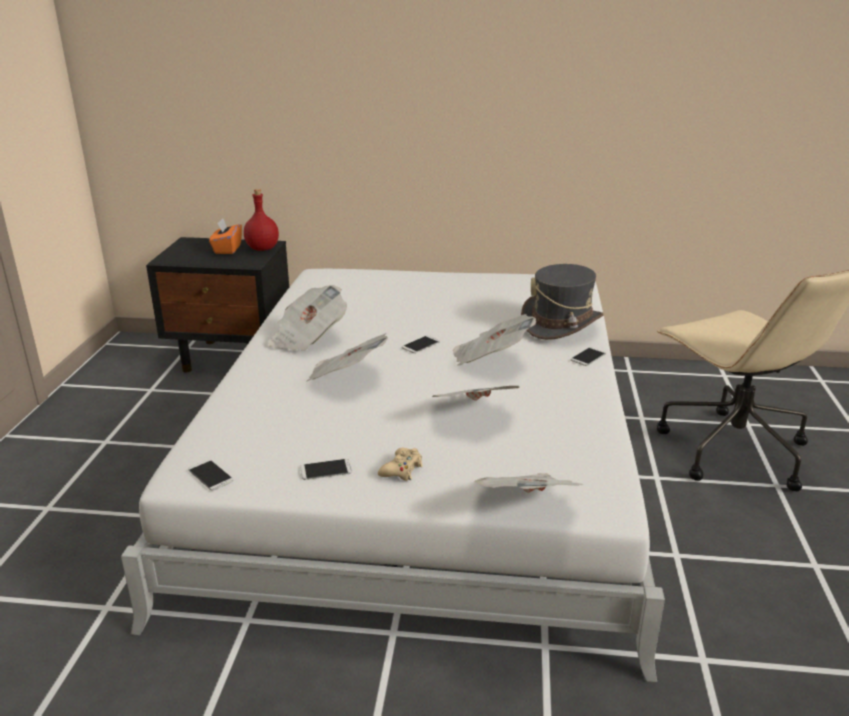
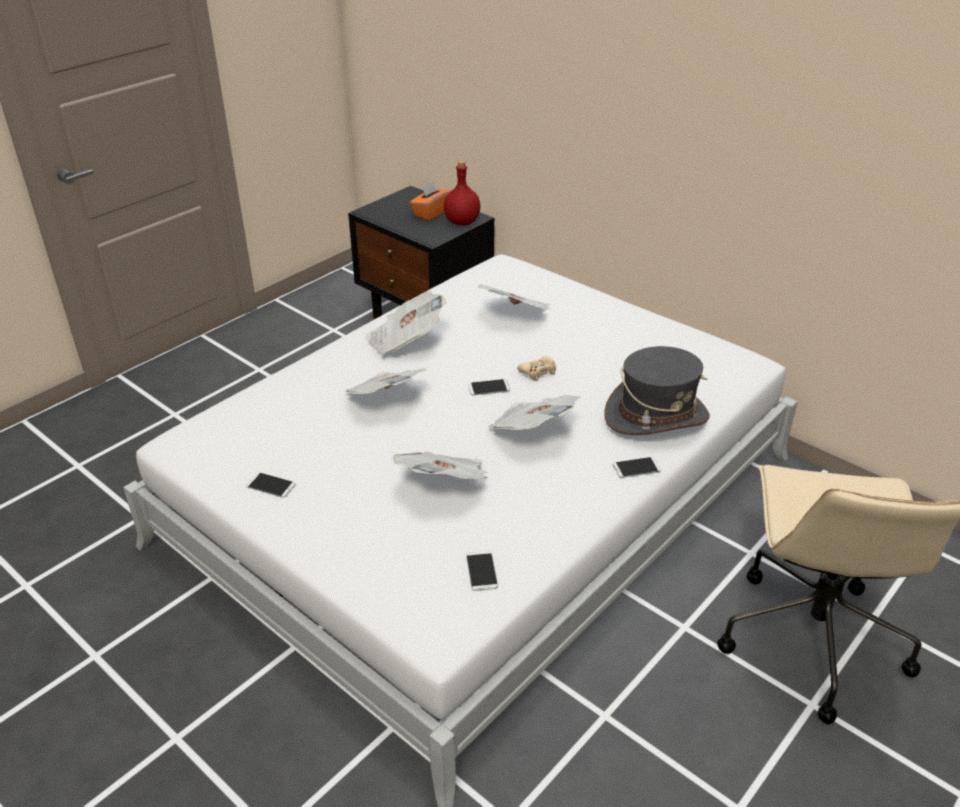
camera: 35 degrees right, 10 degrees up
(210, 475) = (192, 451): phone -> phone (481, 571)
(402, 470) = (323, 513): beige game controller -> beige game controller (538, 372)
(527, 505) = (375, 598): newspaper -> newspaper (517, 315)

